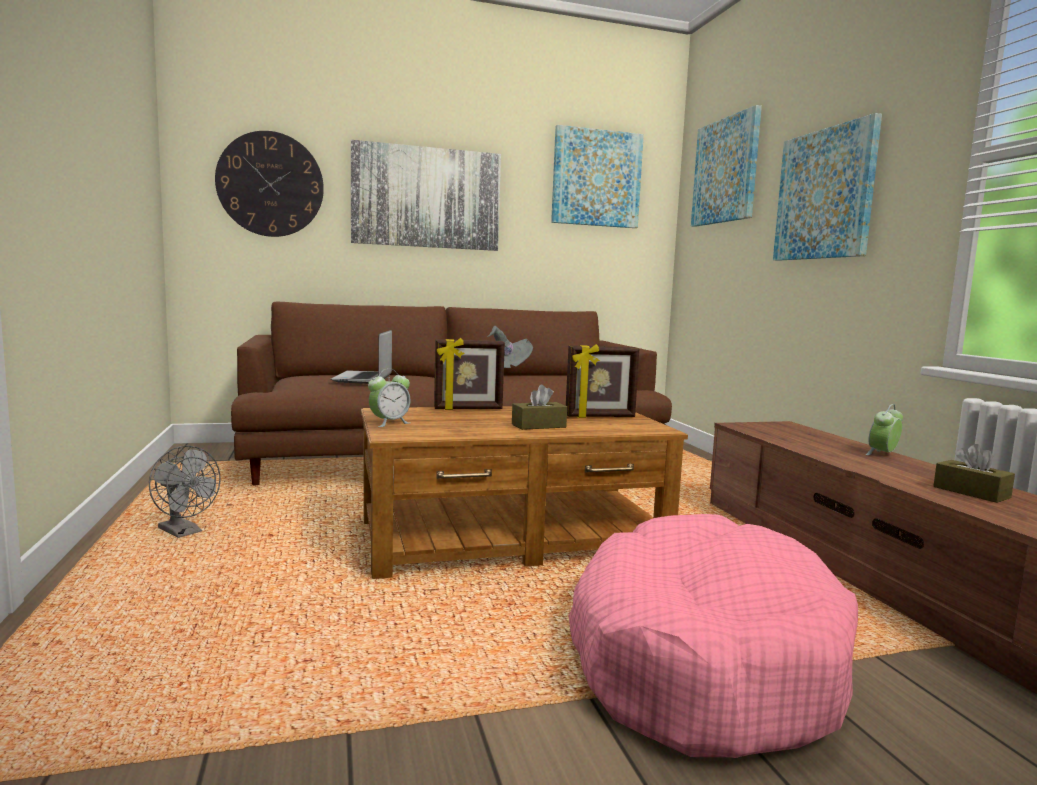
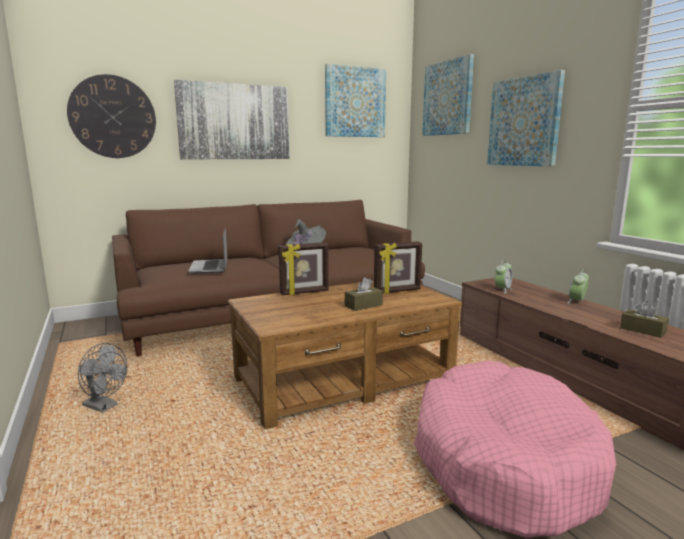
camera: 10 degrees left, 5 degrees up
(389, 423) = (260, 314): alarm clock -> alarm clock (502, 290)

